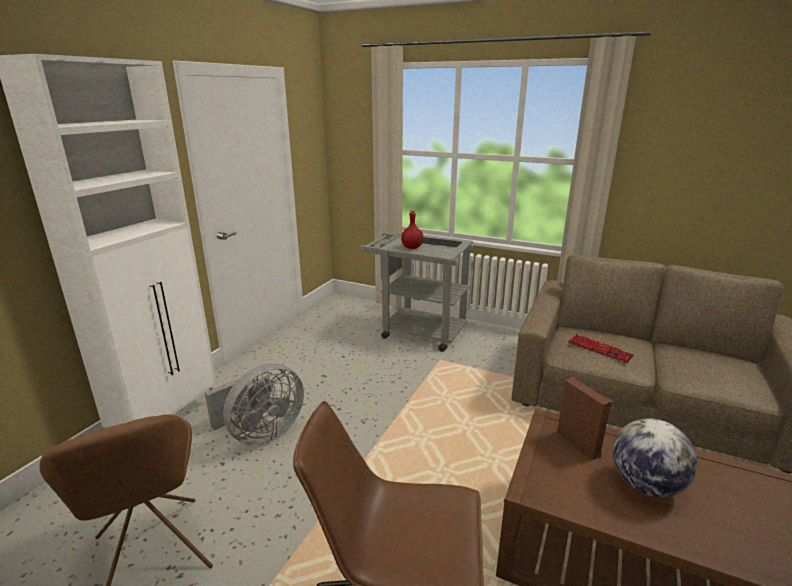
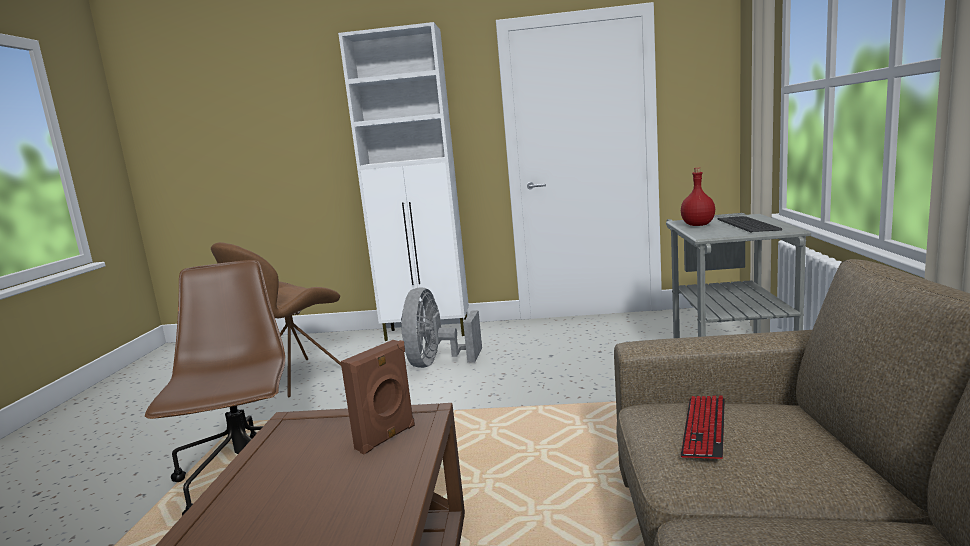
camera: 70 degrees right, 10 degrees down
(261, 434) = (436, 363): grey fan -> grey fan turned 75 degrees clockwise
(645, 485) = (312, 490): globe -> none

